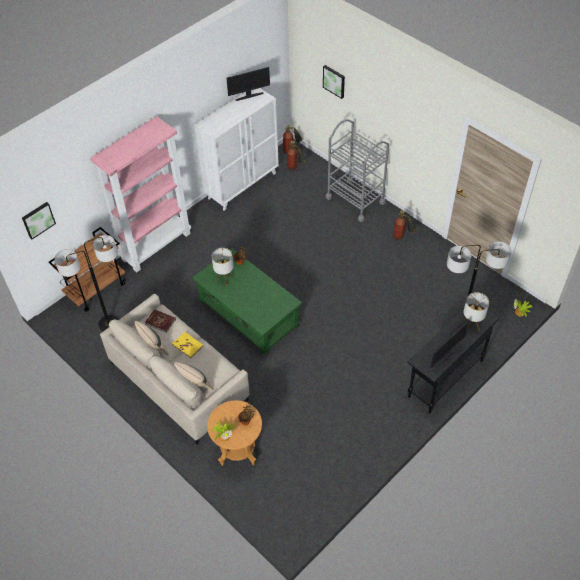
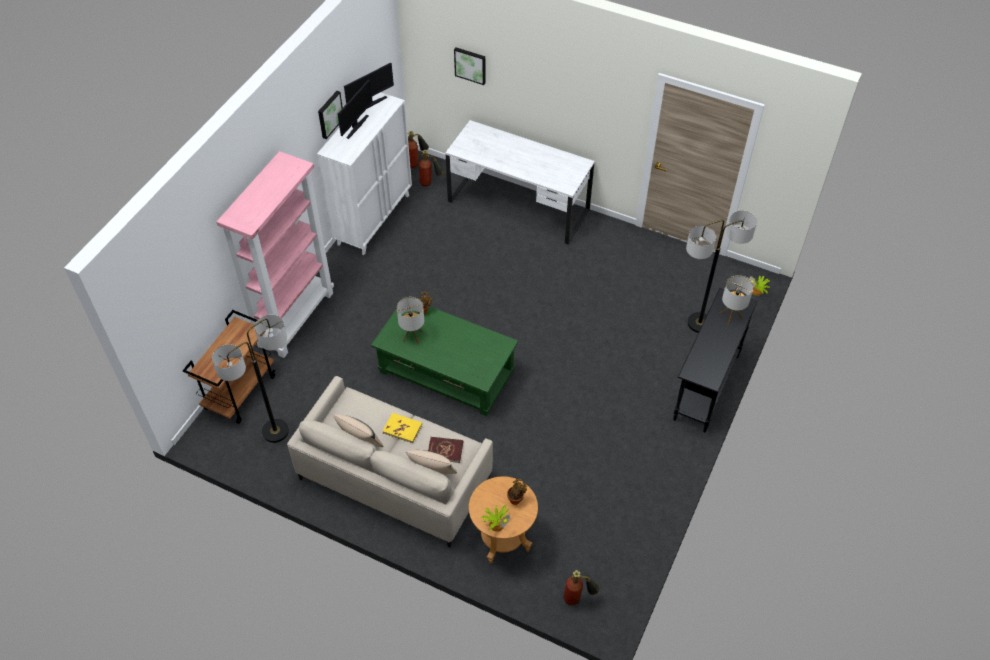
camera: 20 degrees left, 0 degrees up
(38, 219) = (167, 317): picture -> picture (329, 114)
(160, 321) = (355, 408): red book -> red book (445, 450)
(355, 200) = (518, 206): grey cart -> white desk
(402, 237) = (591, 236): fire extinguisher -> fire extinguisher (578, 598)
(445, 356) = (717, 359): monitor -> monitor (356, 126)

